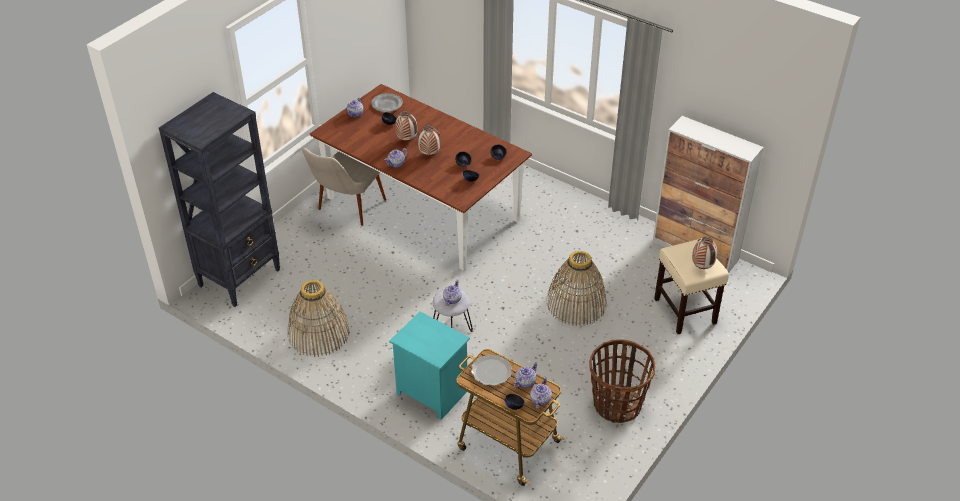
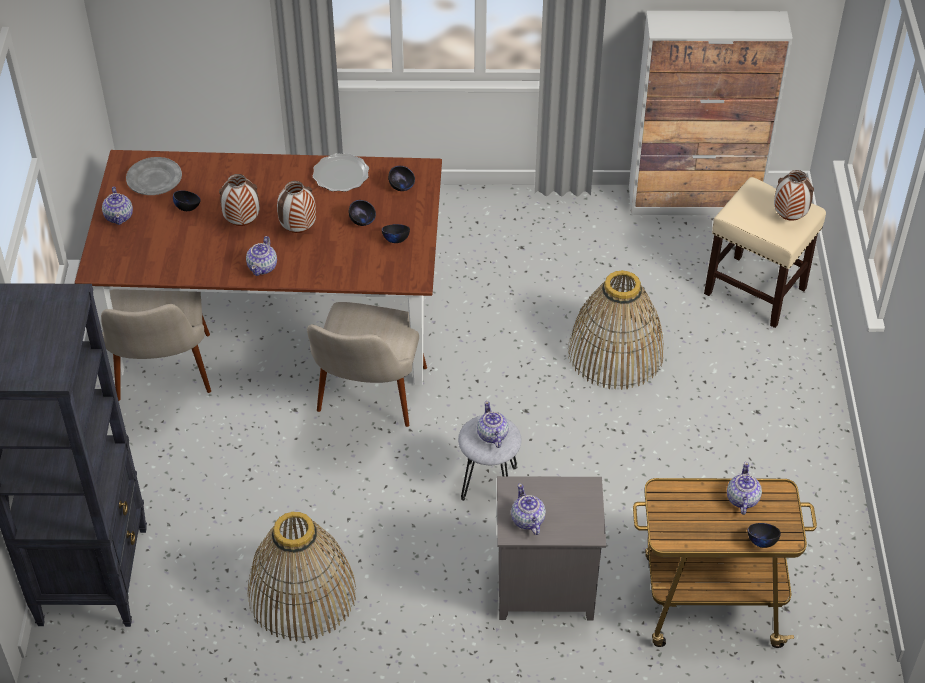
camera: 35 degrees left, 5 degrees up
(428, 266) = (367, 404): none -> beige chair
(430, 393) = (543, 590): turquoise nightstand -> grey nightstand
(491, 371) = (686, 509): plate -> plate (341, 175)
(540, 400) = (784, 513): teapot -> teapot (527, 520)
(616, 405) = (790, 466): basket -> none

